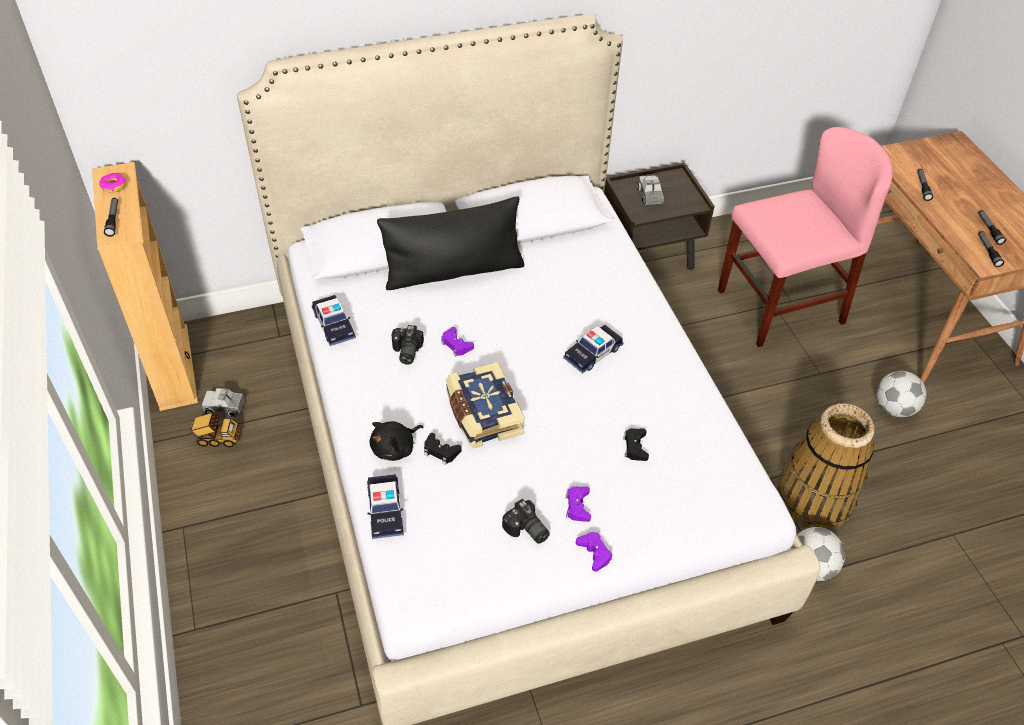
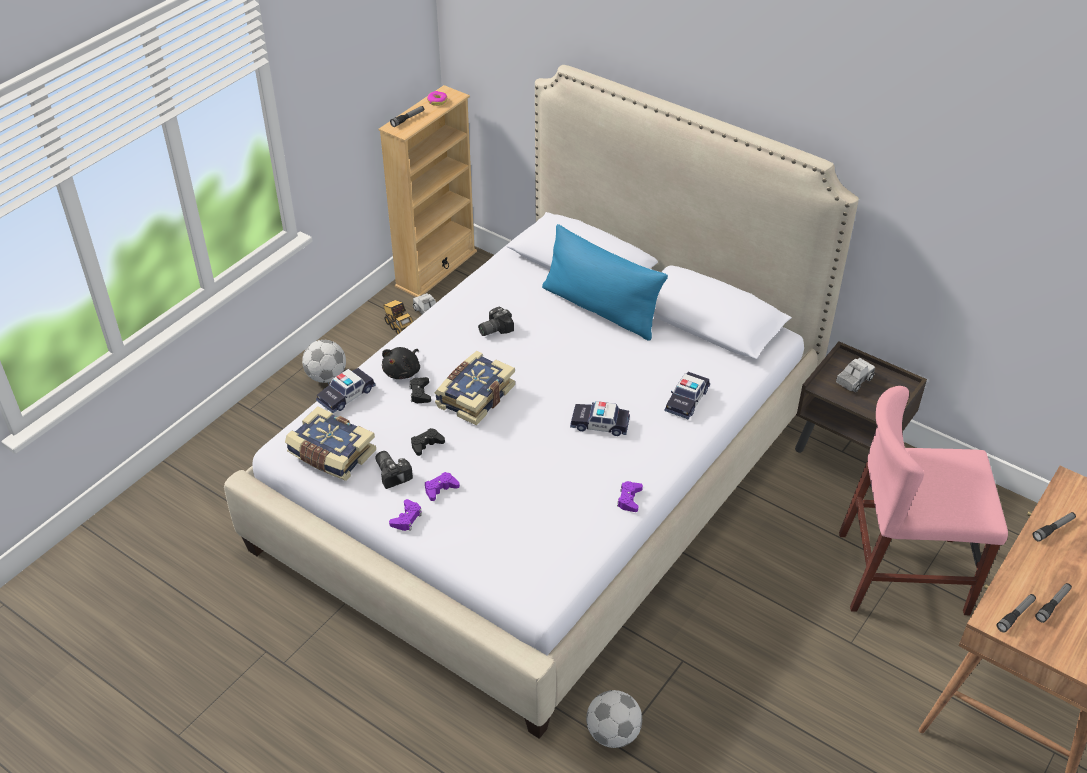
camera: 55 degrees right, 5 degrees down
(334, 325) = (481, 282): toy car -> toy car (687, 400)
(395, 448) = (403, 371): black plush toy -> black plush toy turned 75 degrees counterclockwise
(454, 271) = (600, 309): black pillow -> blue pillow
(456, 345) = (527, 349): purple game controller -> purple game controller (629, 499)
(460, 568) = (331, 455): none -> book
(526, 531) = (393, 472): camera -> camera turned 135 degrees clockwise
(635, 447) = (528, 494): black game controller -> black game controller (426, 444)
(780, 306) = (903, 573): pink chair -> pink chair turned 150 degrees clockwise
(815, 497) = (694, 703): basket -> none
(893, 408) = (870, 721): football -> football (326, 376)

